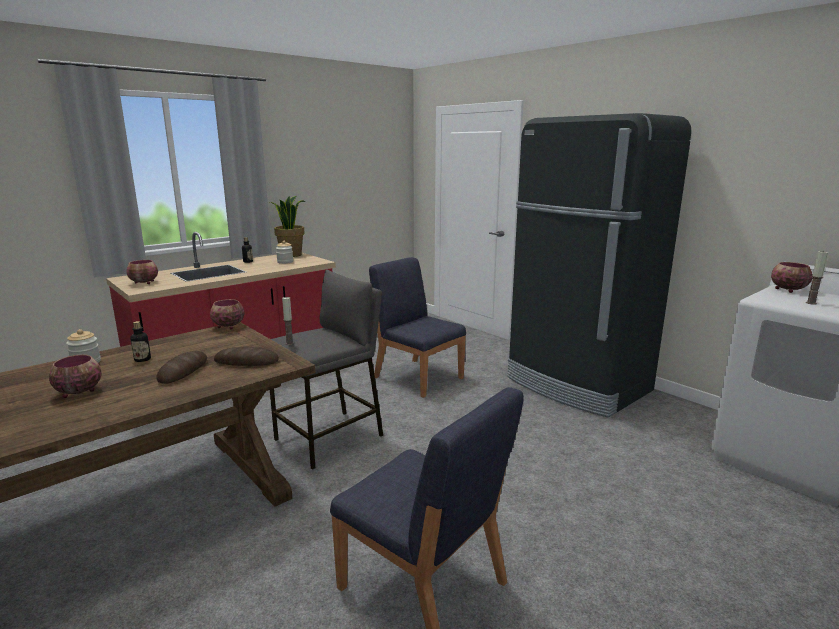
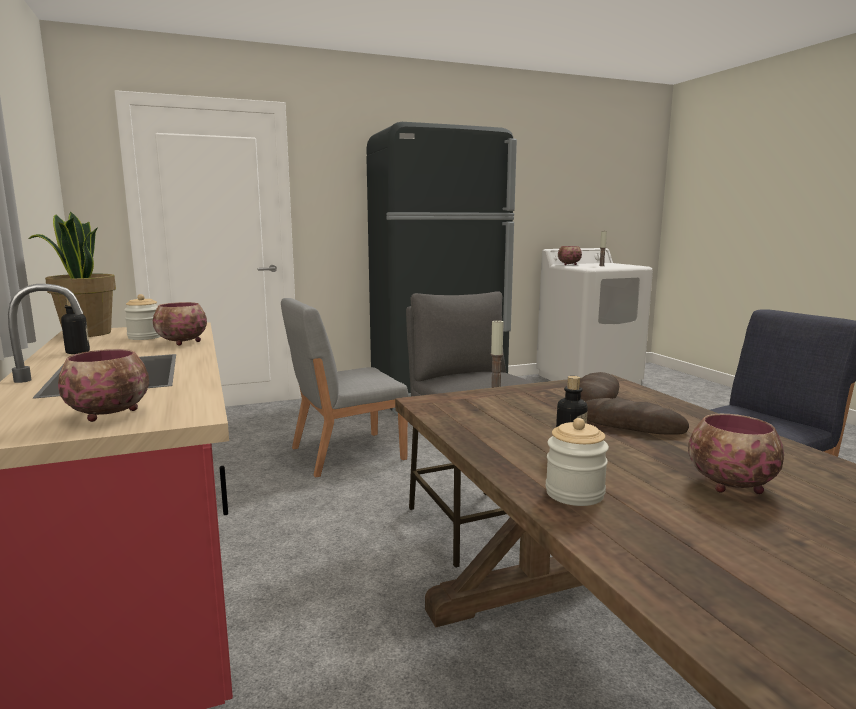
camera: 70 degrees left, 5 degrees down
(228, 326) = (422, 403): bowl -> bowl (182, 342)
(418, 377) = (346, 453): blue chair -> grey chair

